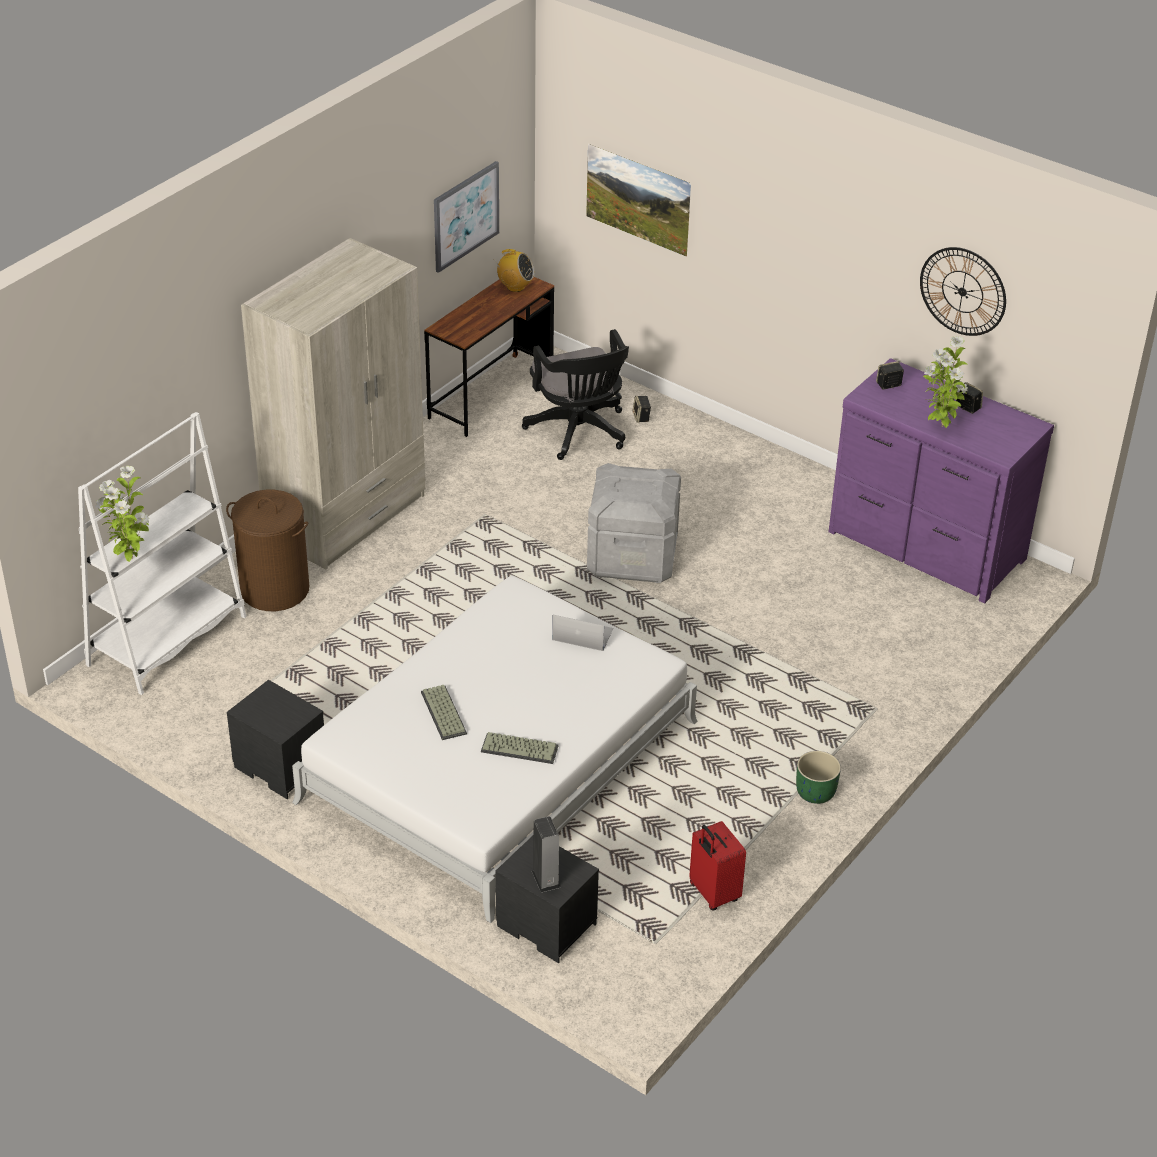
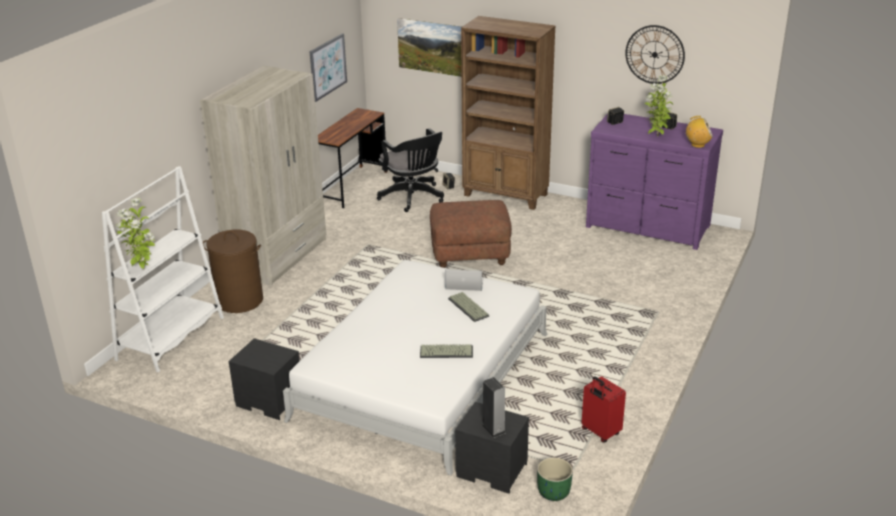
camera: 10 degrees left, 10 degrees down
(445, 713) = (387, 339): keyboard -> keyboard (469, 307)
(515, 287) = (360, 115): radio -> radio (697, 145)
(633, 557) = (470, 254): grey storage box -> brown ottoman
(725, 449) = (506, 195): none -> brown bookcase
(815, 793) = (641, 363): green planter -> green planter (554, 492)

